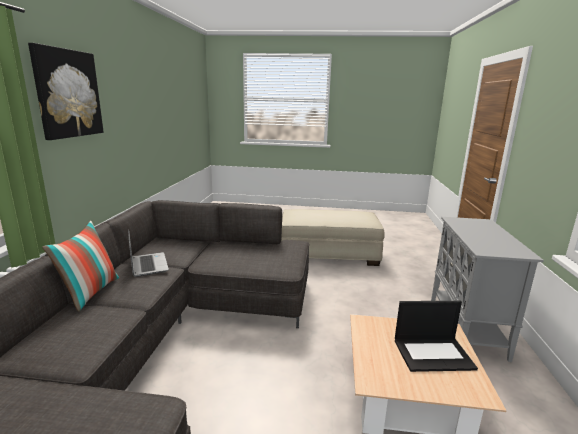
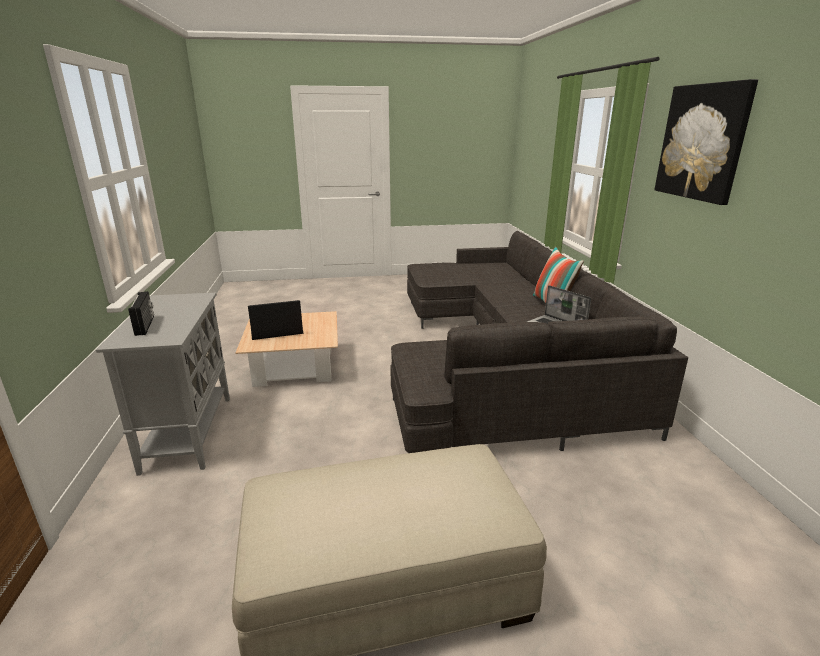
camera: 165 degrees right, 5 degrees up
(486, 229) = (146, 325): none -> radio

